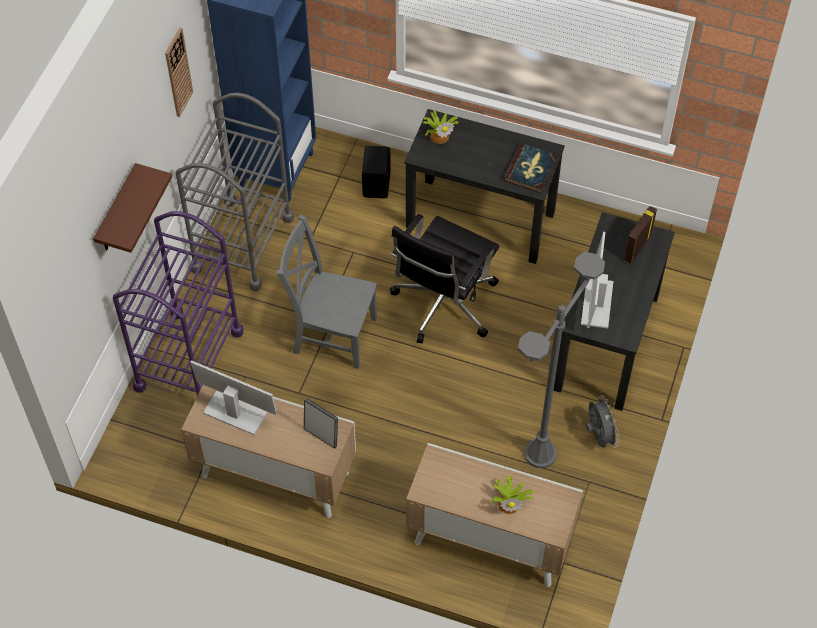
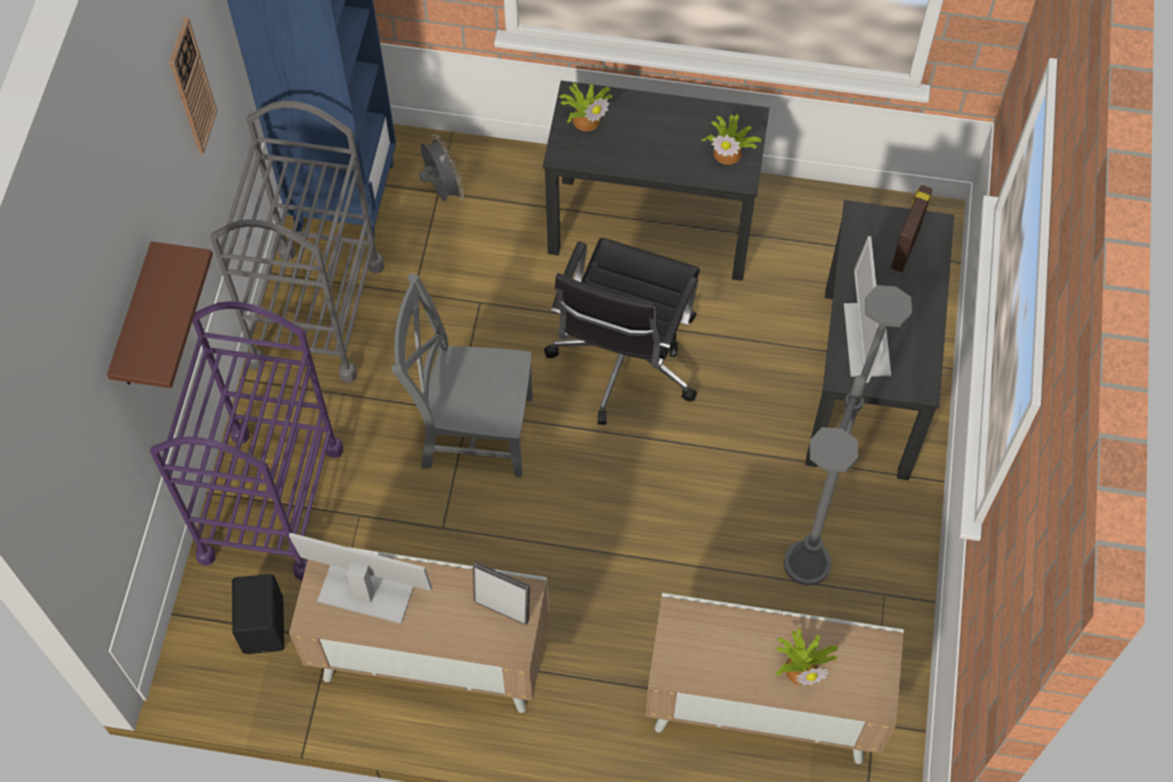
camera: 10 degrees left, 5 degrees up
(377, 184) = (495, 195): black speaker -> black speaker (265, 625)
(531, 170) = (729, 151): book -> potted plant
(598, 436) = (884, 523): grey fan -> grey fan (441, 189)

